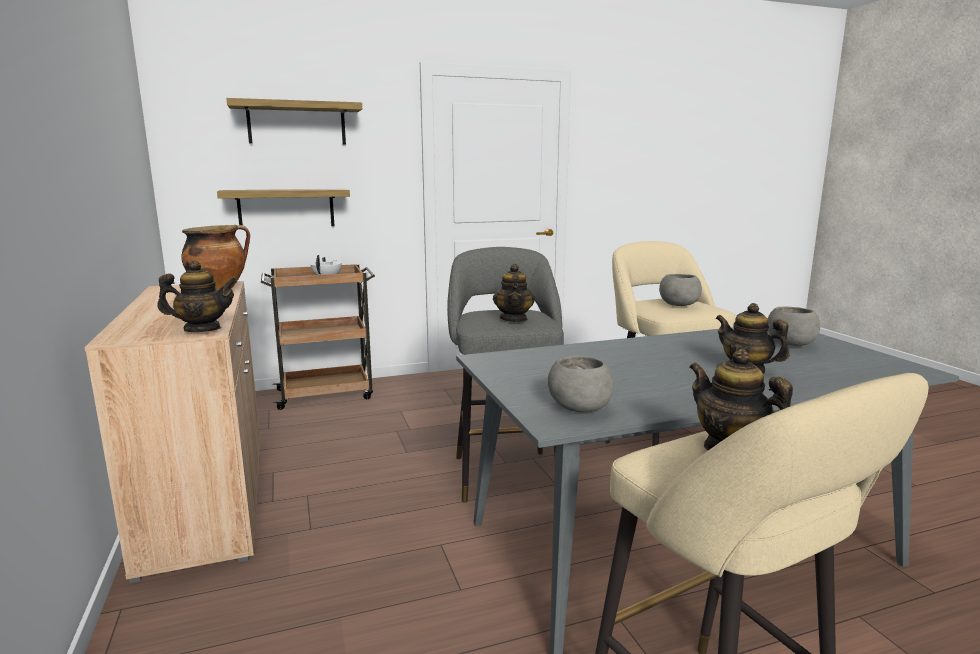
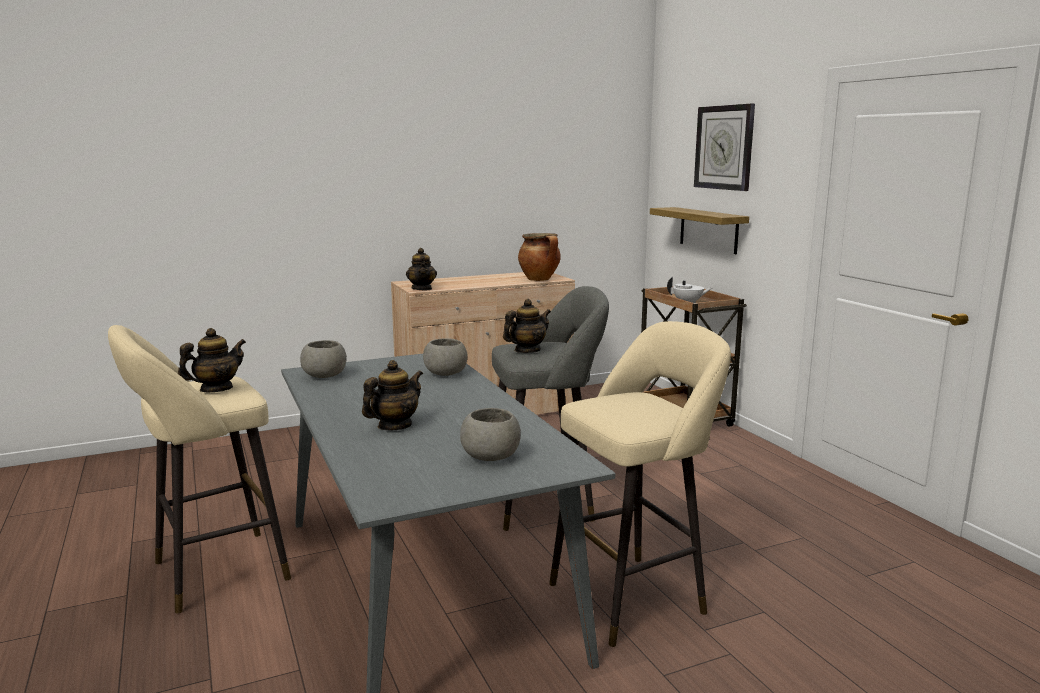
camera: 85 degrees right, 0 degrees up
(297, 123) = (724, 147): shelf -> wall clock
(514, 319) = (527, 351): teapot -> teapot turned 150 degrees clockwise
(678, 305) = (621, 406): grey bowl -> grey bowl (445, 374)

